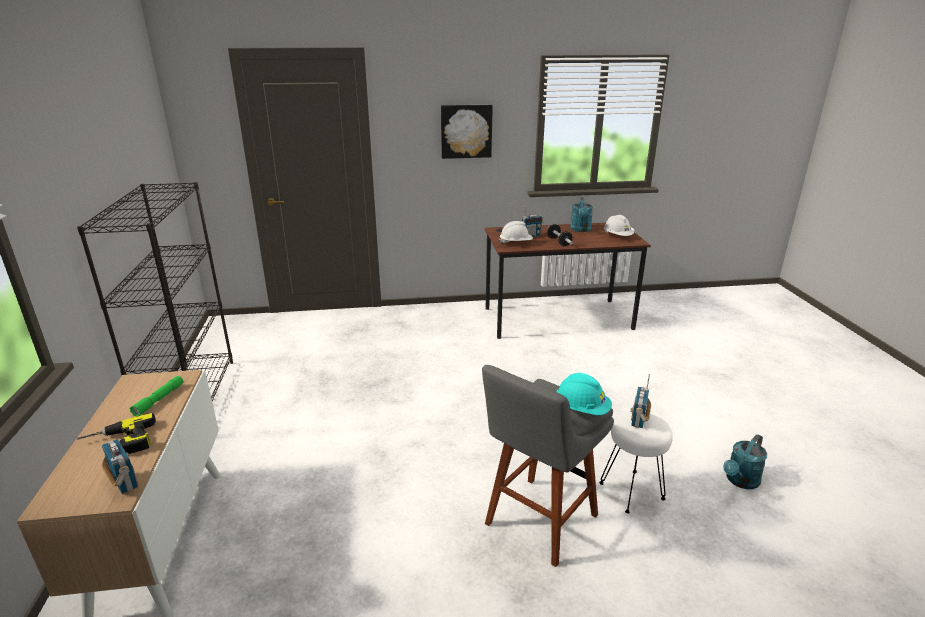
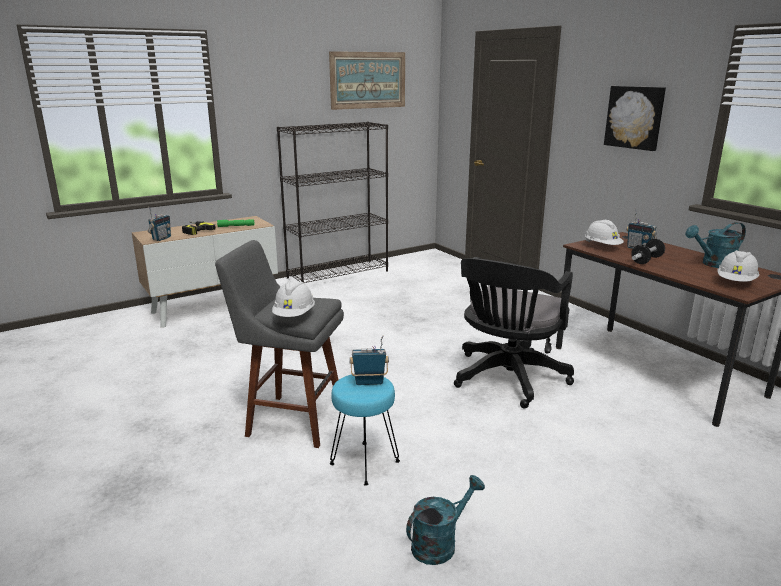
camera: 65 degrees right, 5 degrees down
(123, 125) = (368, 80): none -> picture
(534, 377) = (507, 380): none -> black office chair
(582, 409) = (294, 315): turquoise hard hat -> white hard hat
(631, 492) = (364, 463): white stool -> turquoise stool
(740, 481) = (440, 543): turquoise watering can -> turquoise watering can turned 120 degrees clockwise

